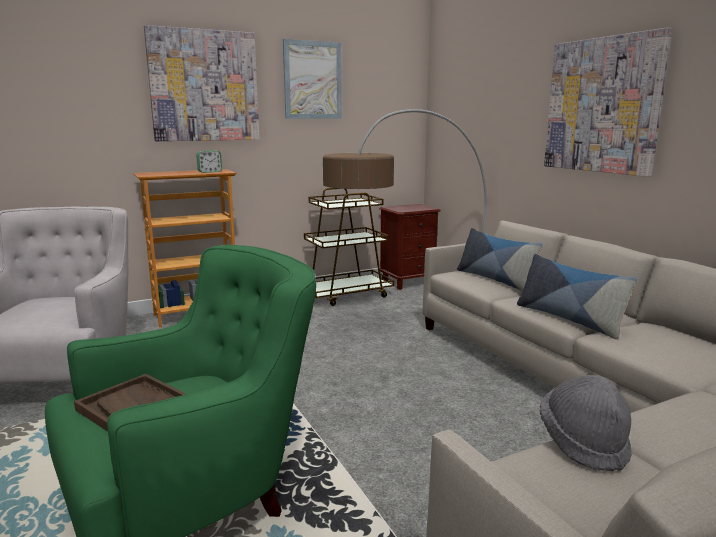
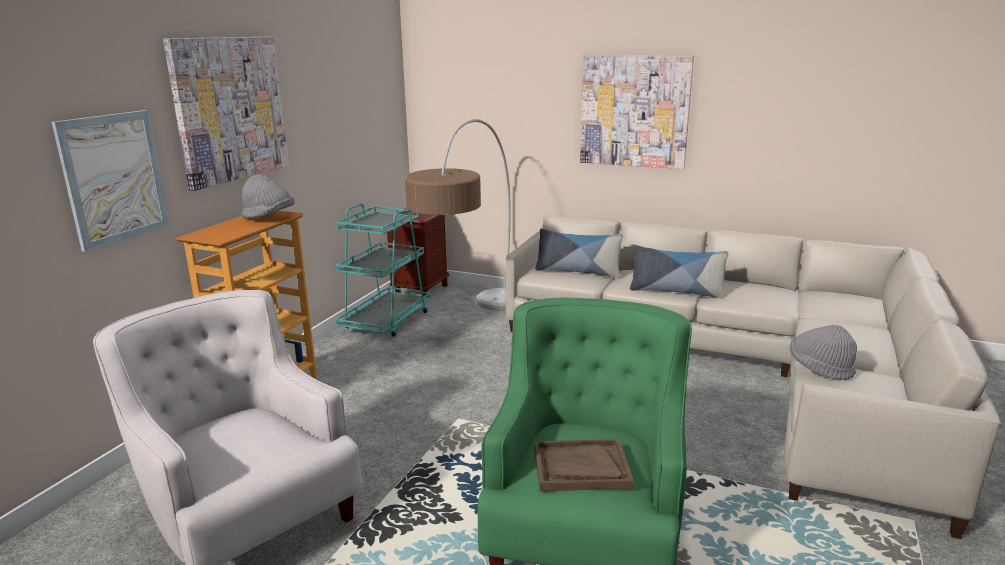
camera: 40 degrees left, 5 degrees up
(209, 172) = (269, 218): alarm clock -> grey hat
(312, 80) = (321, 86): picture -> picture (114, 178)
(346, 294) = (386, 321): brown cart -> turquoise cart

